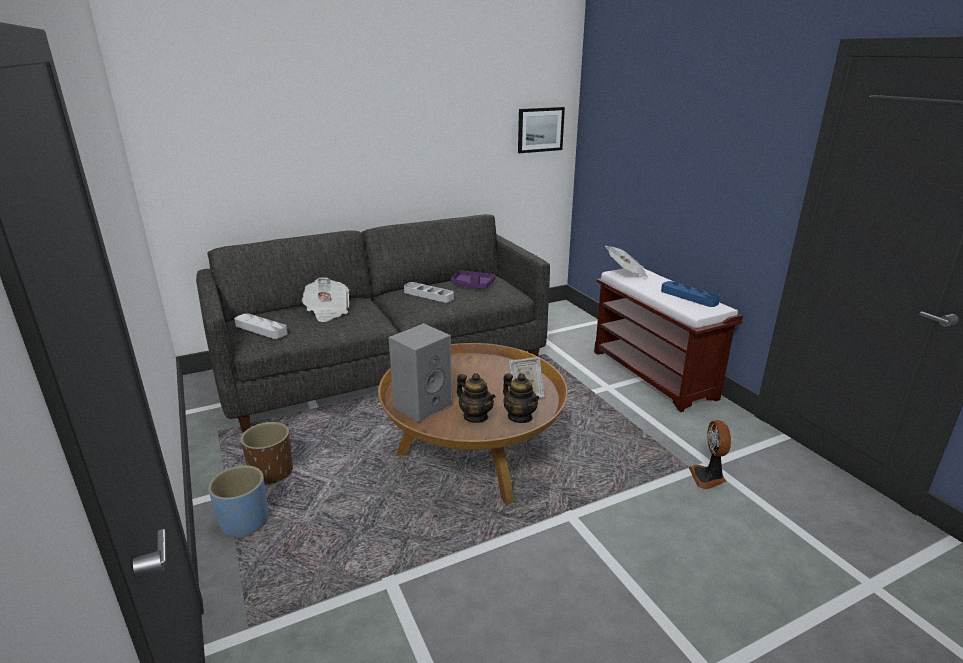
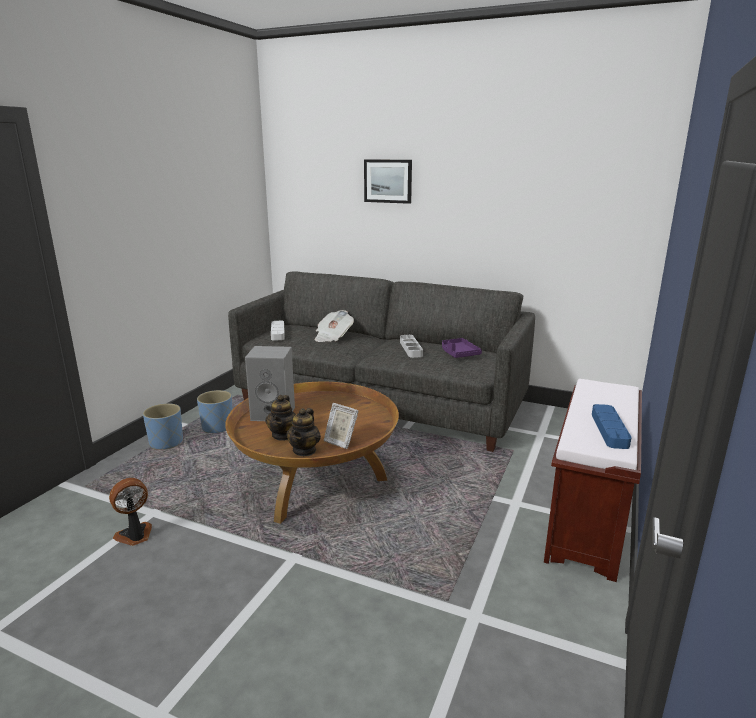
camera: 50 degrees right, 5 degrees down
(271, 472) = (218, 427): brown planter -> blue planter
(540, 129) = (614, 214): picture -> picture (388, 181)
(626, 273) = (601, 387): newspaper -> none
(708, 477) = (447, 622): fan -> fan (135, 536)

